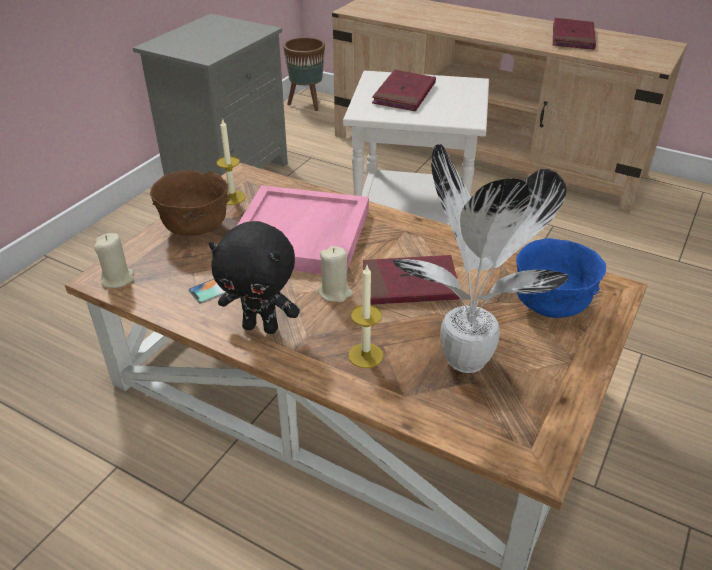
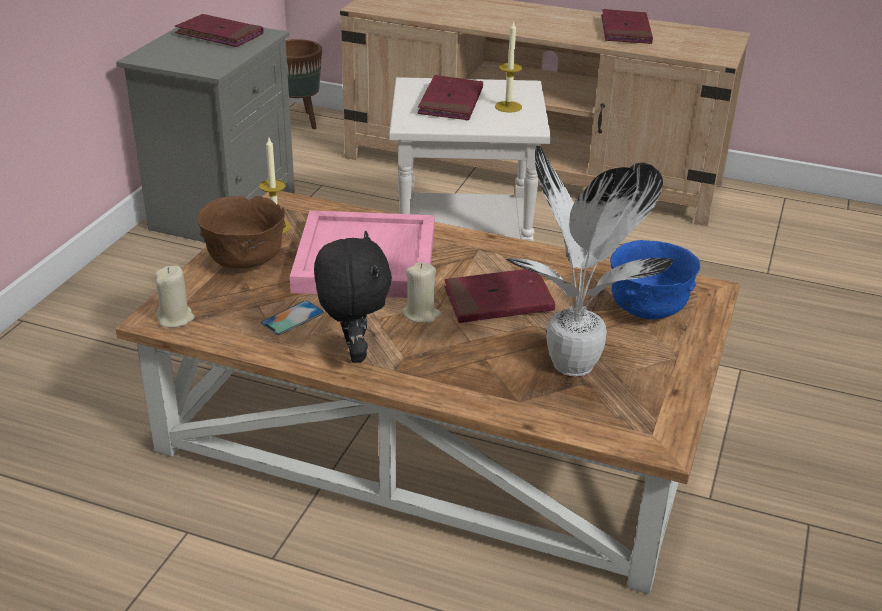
camera: 10 degrees left, 5 degrees down
(224, 29) = (219, 35): none -> red book
(261, 327) = (353, 352): black plush toy -> black plush toy turned 105 degrees counterclockwise
(365, 355) = (470, 369): candle -> candle (508, 107)

